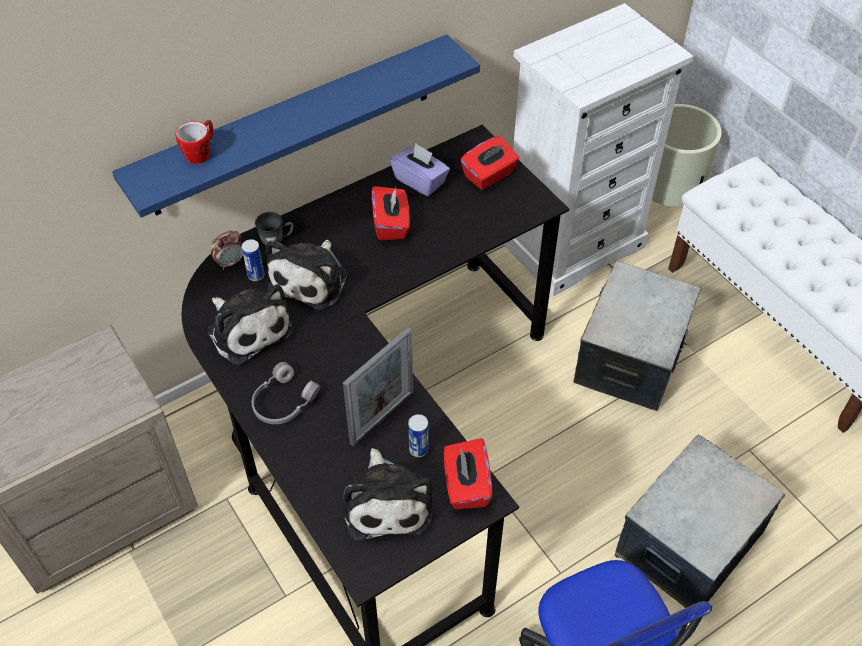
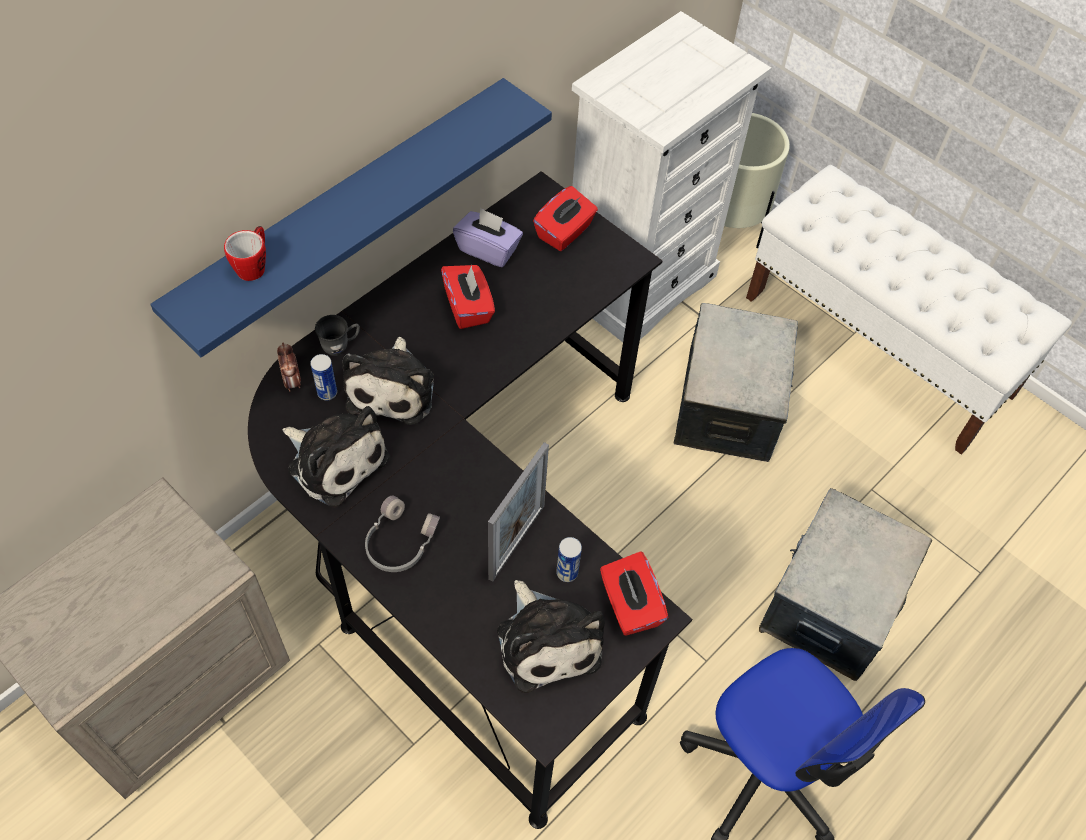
camera: 15 degrees left, 5 degrees up
(230, 262) = (292, 381): alarm clock -> alarm clock turned 120 degrees clockwise

